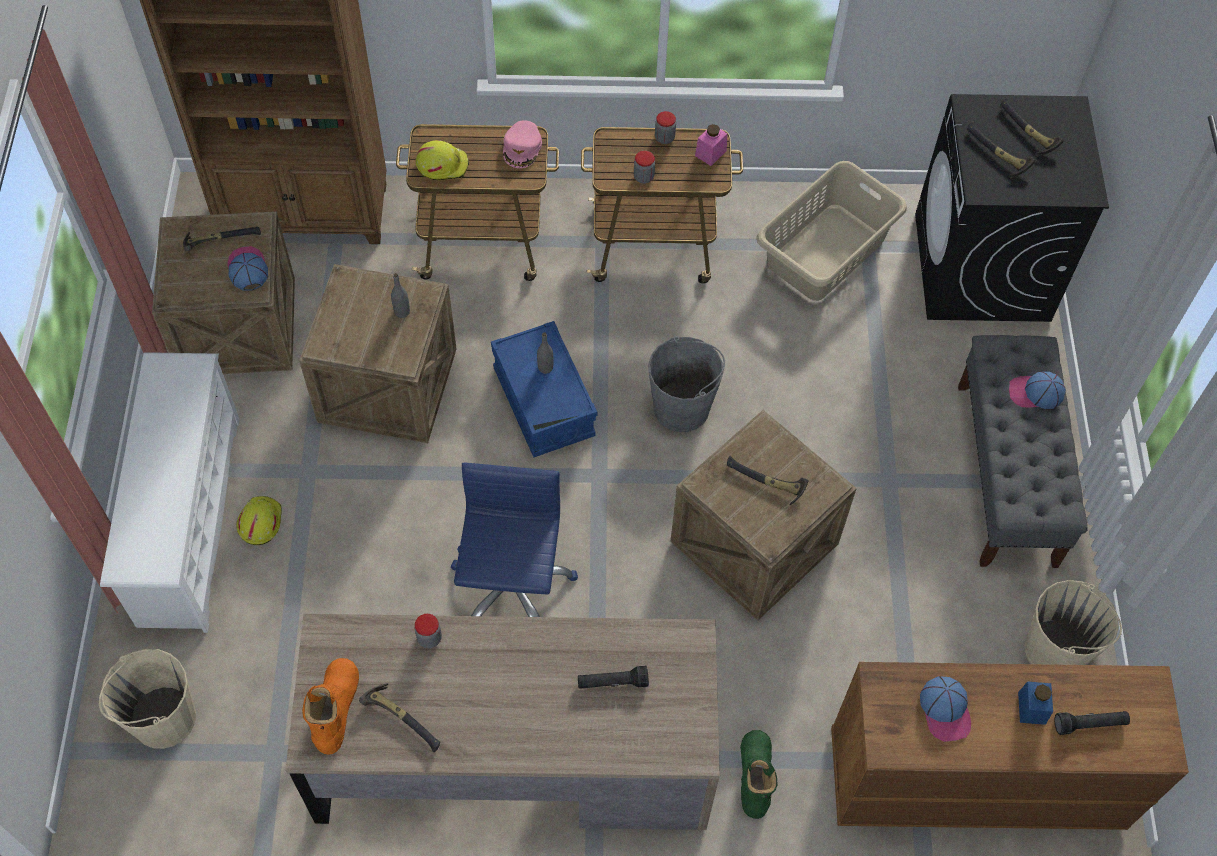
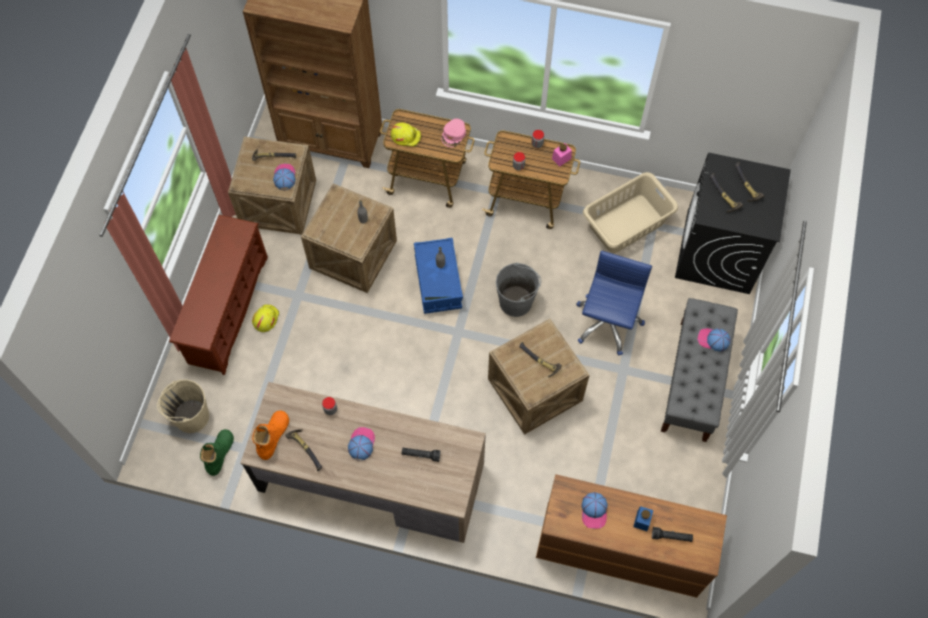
camera: 15 degrees right, 5 degrees up
(187, 520) = (227, 309): white shoe rack -> brown shoe rack
(500, 686) = (361, 444): none -> cap
(511, 589) = (393, 386): blue office chair -> blue office chair (607, 323)
(755, 776) = (498, 520): green boot -> green boot (219, 453)
(1055, 650) = (689, 488): beige bucket -> none

